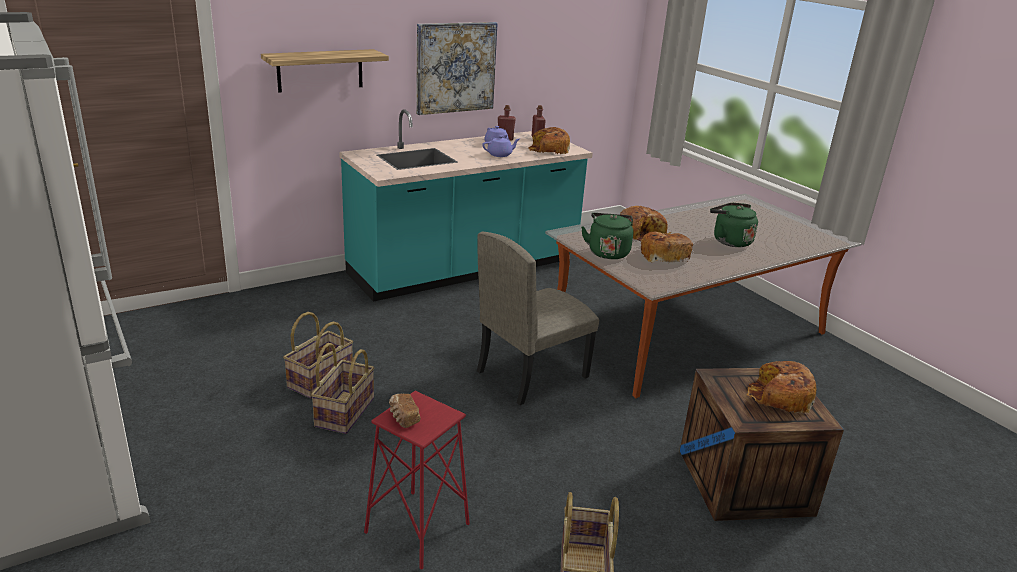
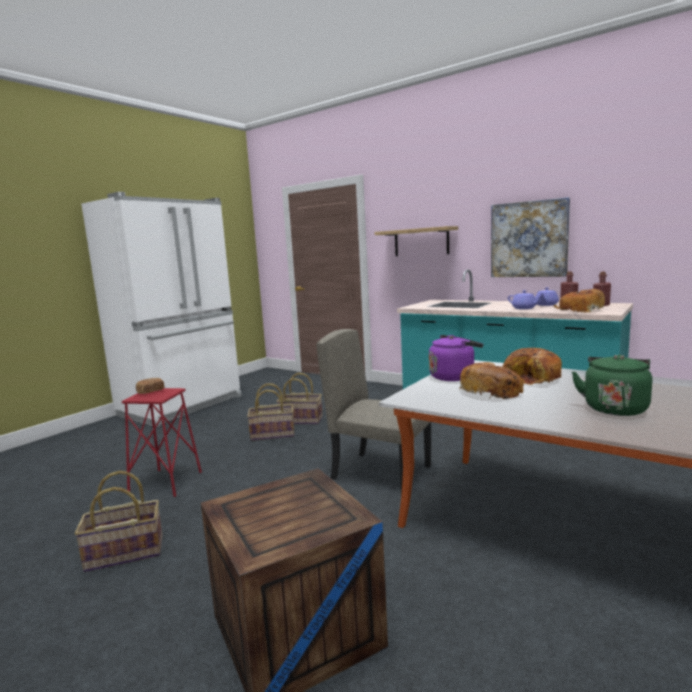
camera: 70 degrees right, 15 degrees down
(608, 252) = (454, 377): green kettle -> purple kettle
(779, 397) = (293, 519): bread -> none

